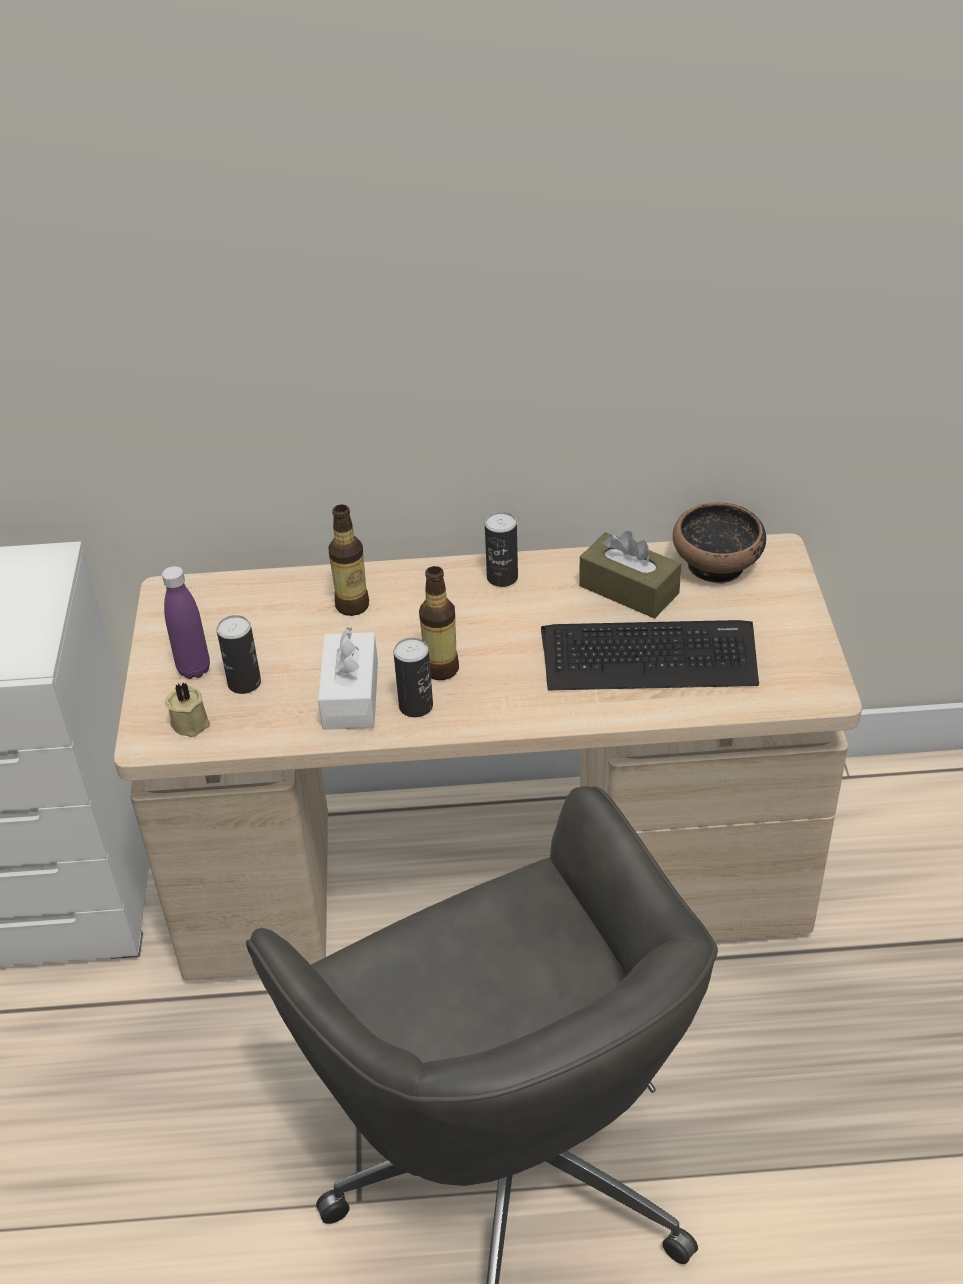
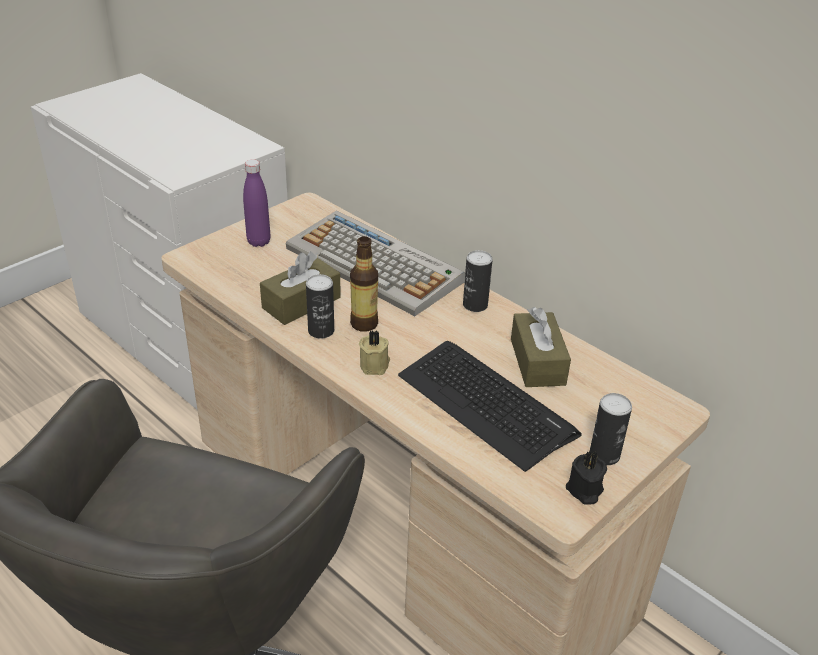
camera: 45 degrees right, 5 degrees down
(191, 722) = (217, 262): beige candle -> beige candle (375, 365)
(244, 683) = (268, 262): can -> can (604, 455)
(350, 695) = (301, 303): white tissue box -> brown tissue box
(352, 605) = (376, 265): bottle -> keyboard
(717, 565) = (619, 389): bowl -> none
(813, 665) = (584, 490): none -> black candle

